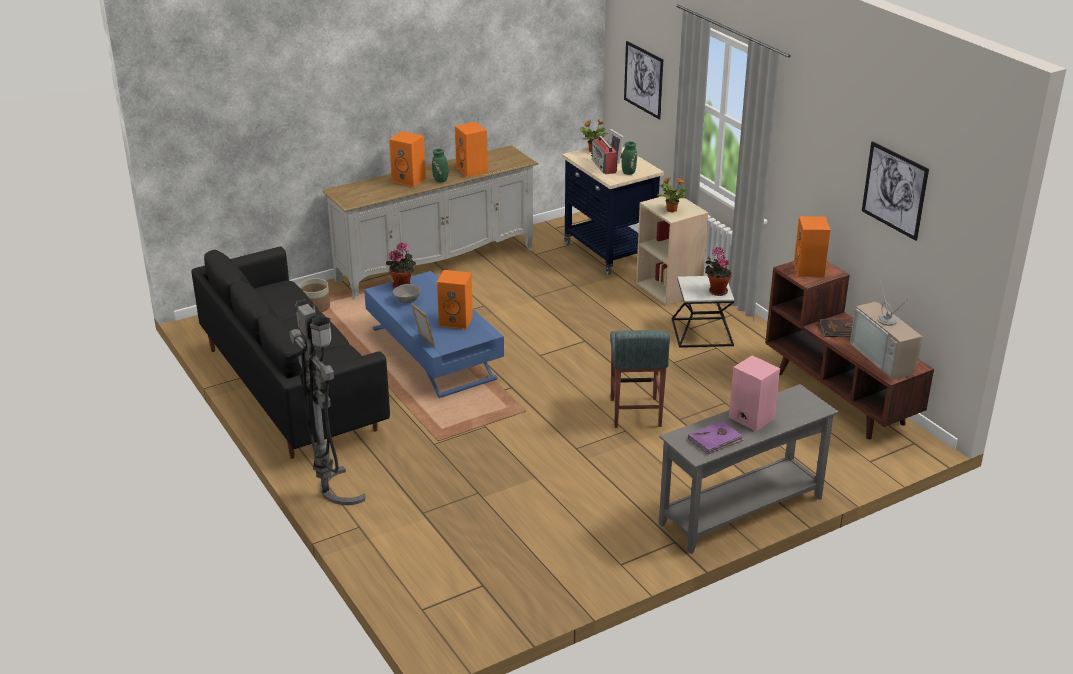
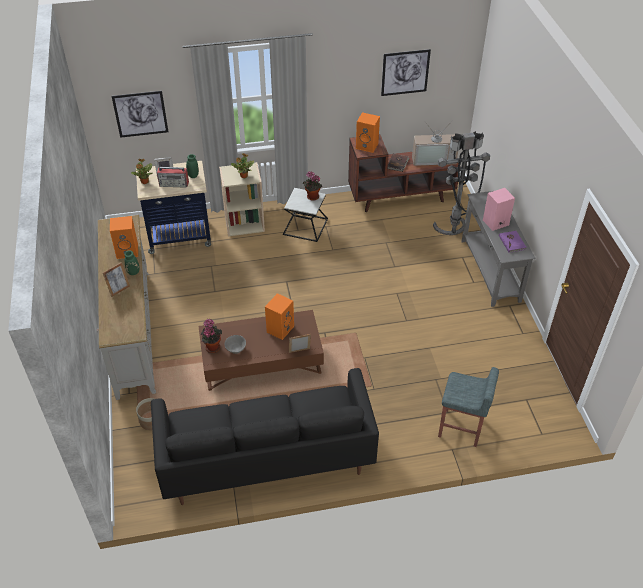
camera: 70 degrees left, 15 degrees up
(330, 493) = (409, 458): grey floor lamp -> grey floor lamp (452, 232)
(409, 180) = (119, 289): orange speaker -> picture frame
(433, 353) = (261, 363): blue coffee table -> brown coffee table
(635, 413) = (380, 283): grey stool -> grey stool (461, 428)

